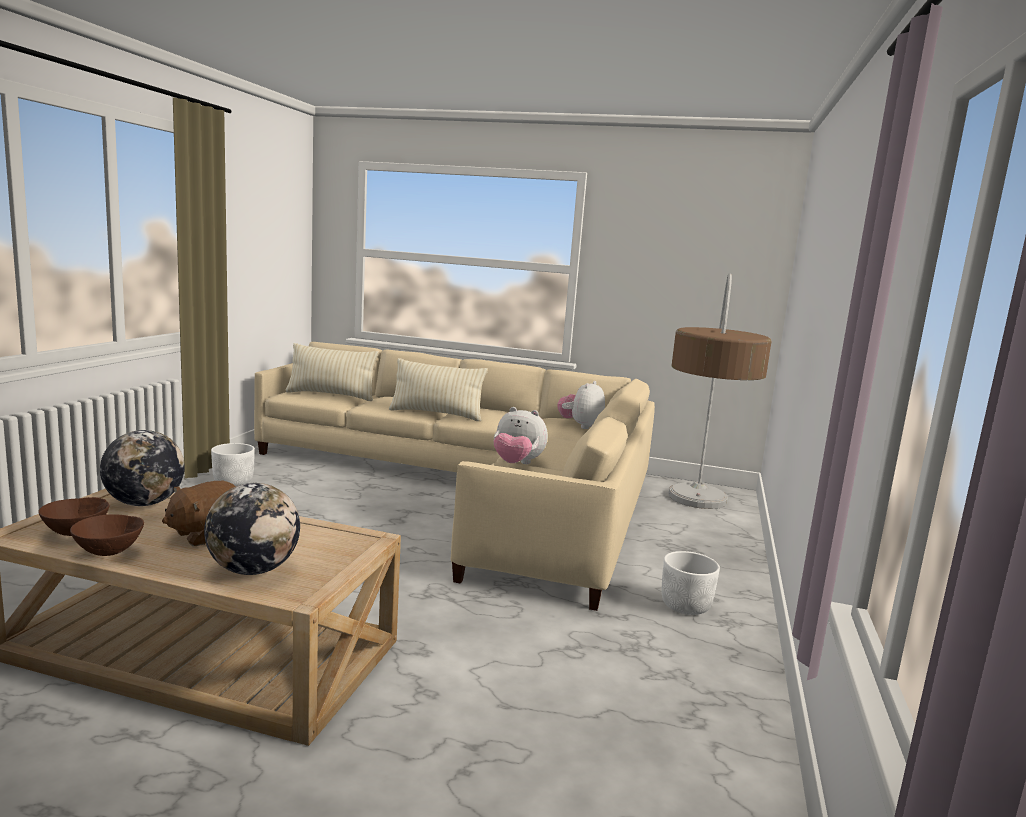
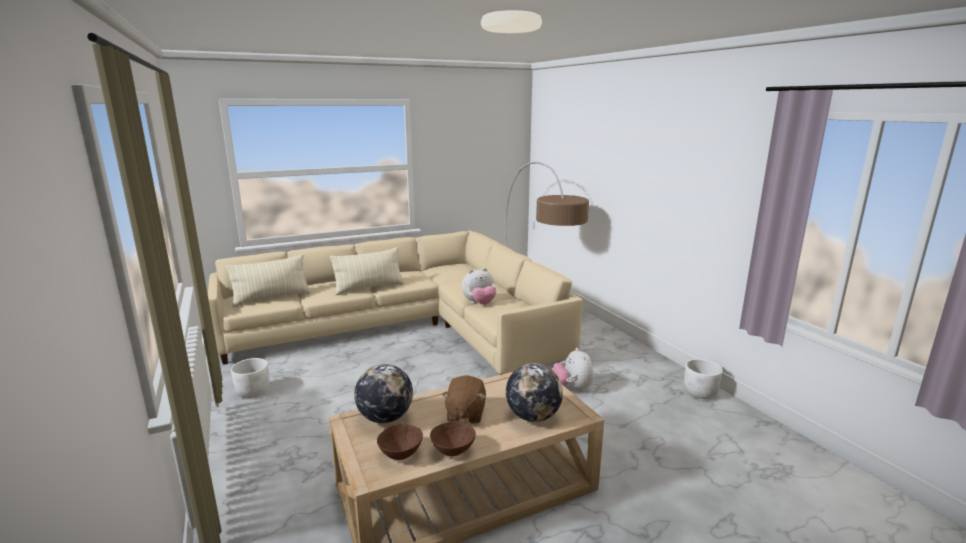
camera: 40 degrees left, 5 degrees up
(580, 426) = (456, 268): plush toy -> plush toy (572, 388)
(686, 606) = (598, 347): white planter -> white planter (700, 393)

